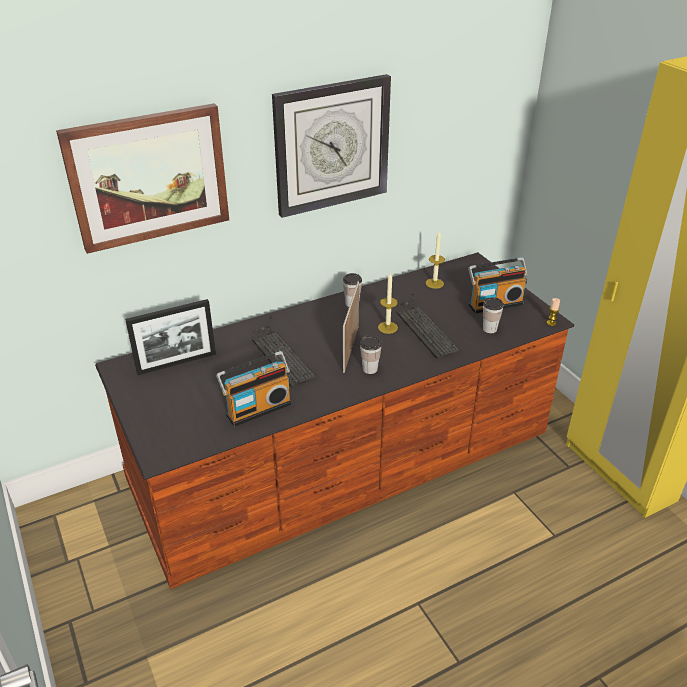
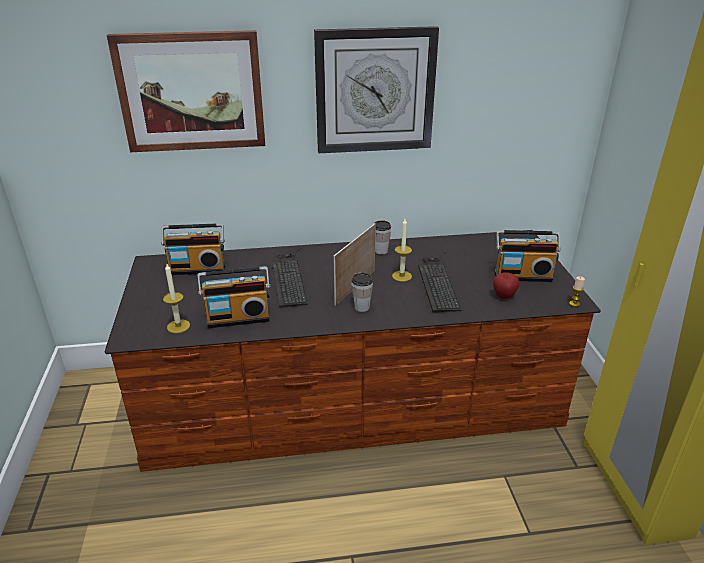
camera: 20 degrees right, 5 degrees down
(177, 363) = (197, 268): picture frame -> radio
(434, 283) = (471, 248): candle -> candle (178, 326)
(489, 329) = (504, 296): cup -> apple

